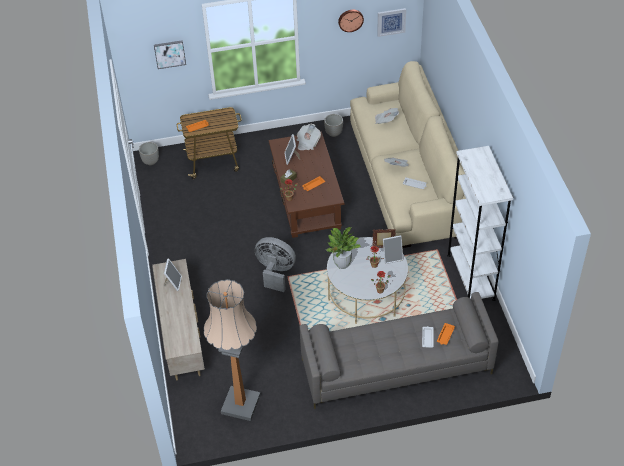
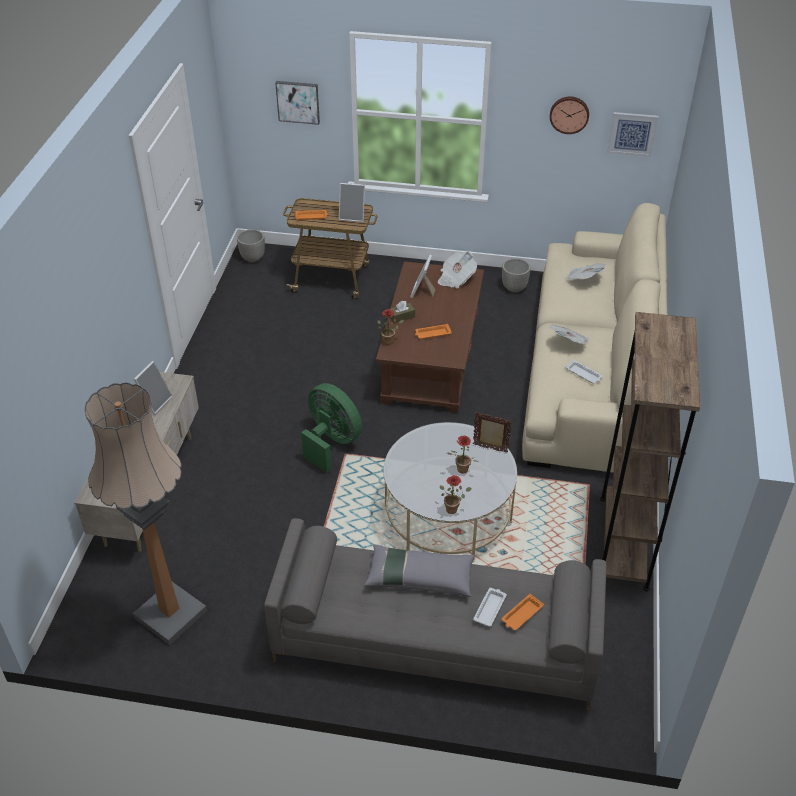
camera: 20 degrees right, 5 degrees down
(275, 272) = (331, 443): grey fan -> green fan
(342, 264) = (414, 453): potted plant -> none
(382, 333) = (420, 577): none -> grey pillow
(392, 257) = (497, 466): picture frame -> picture frame (352, 216)
(470, 277) = (623, 542): white bookcase -> brown bookcase

